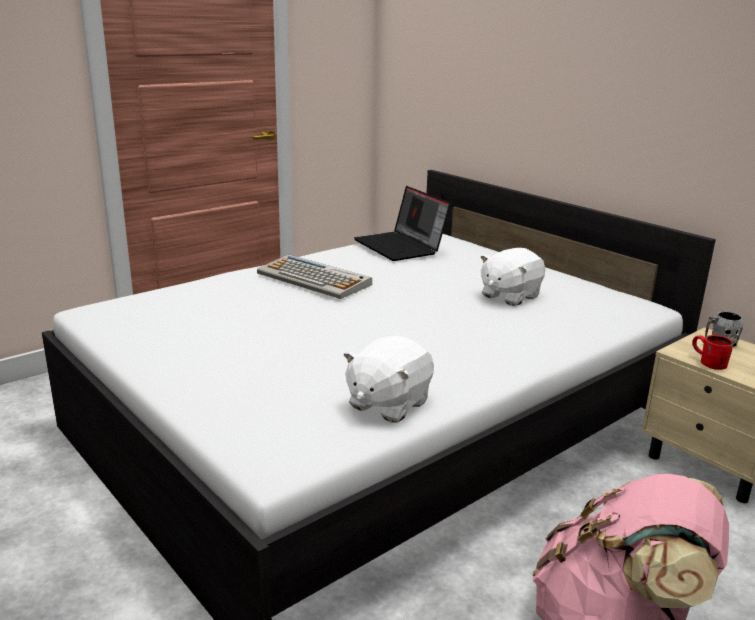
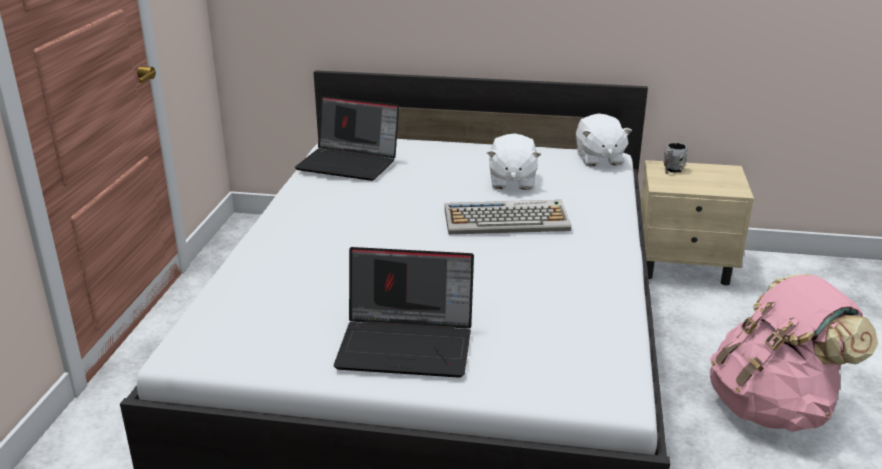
camera: 40 degrees left, 5 degrees up
(207, 362) = (408, 344): none -> laptop
(315, 279) = (338, 225): keyboard -> keyboard (507, 220)
(387, 404) = (596, 310): white plush toy -> white plush toy (598, 159)
(707, 363) = (688, 188): red mug -> none

